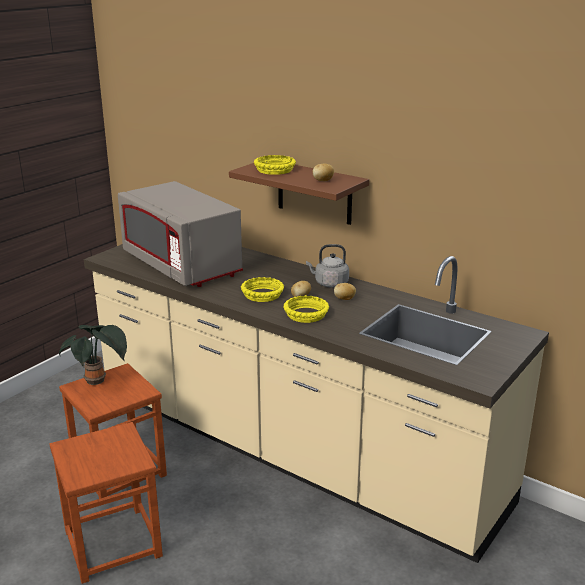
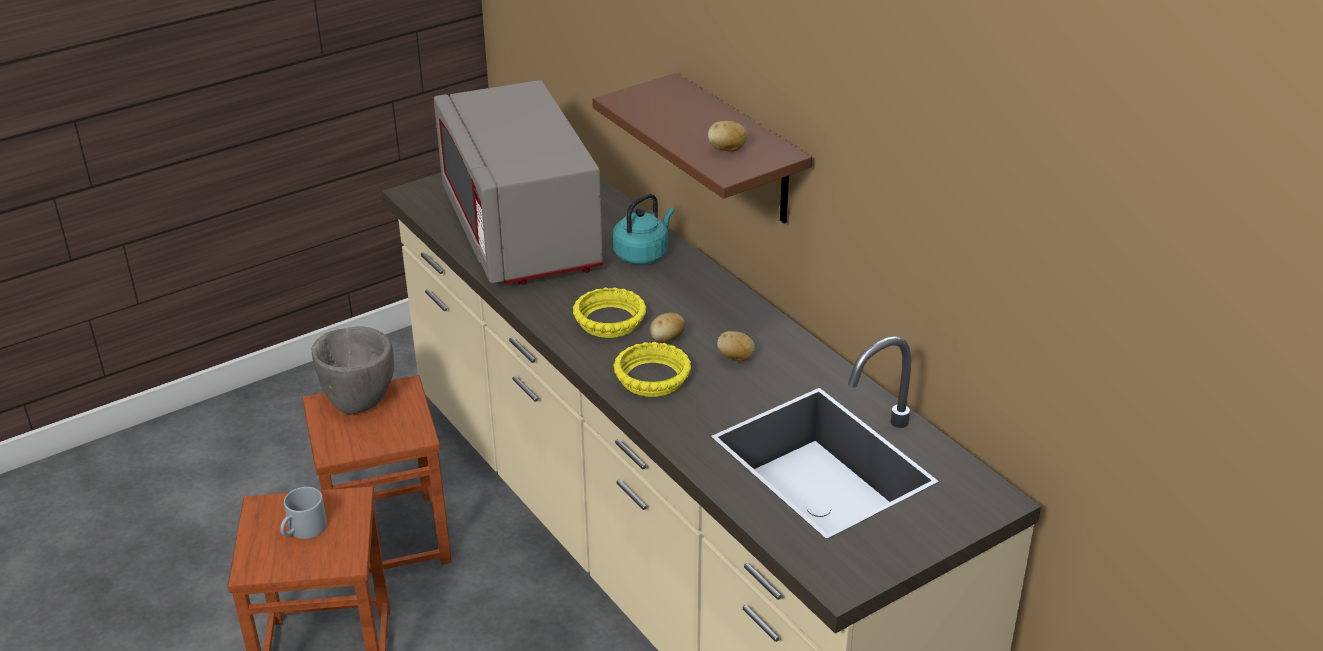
camera: 20 degrees right, 10 degrees up
(98, 381) = (359, 400): potted plant -> grey bowl
(101, 452) = (303, 530): none -> grey mug
(258, 265) = (643, 254): none -> turquoise kettle
(274, 170) = (669, 107): yellow bowl -> none
(329, 283) = (733, 319): grey kettle -> none

